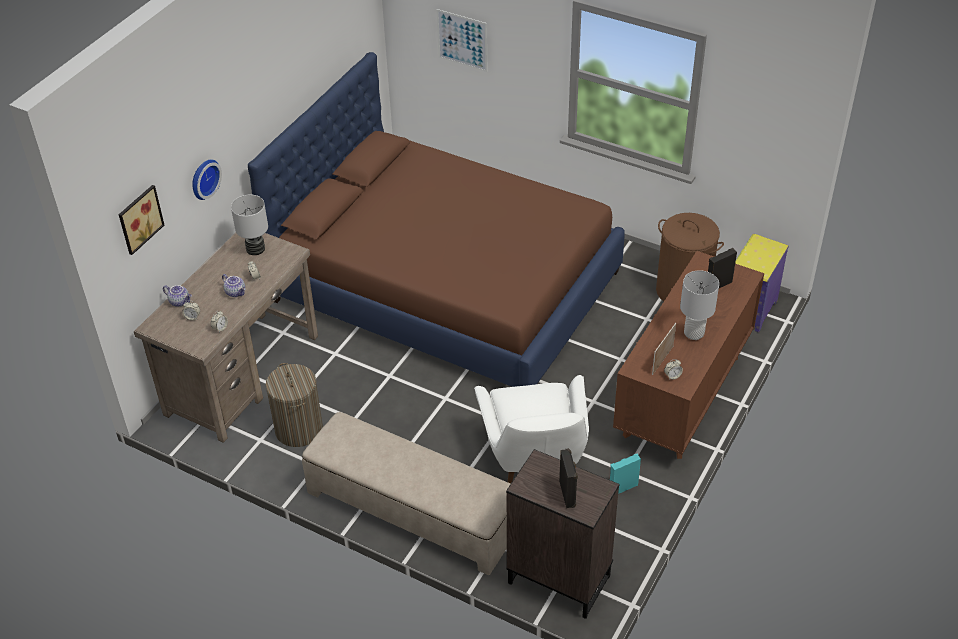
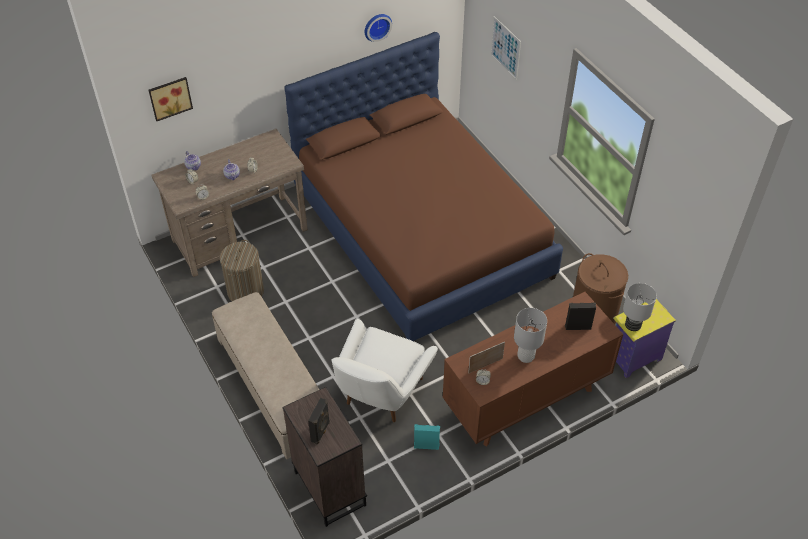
camera: 30 degrees right, 5 degrees up
(203, 178) = (241, 84): wall clock -> wall clock (376, 26)
(255, 249) = (269, 149): grey table lamp -> grey table lamp (632, 325)

